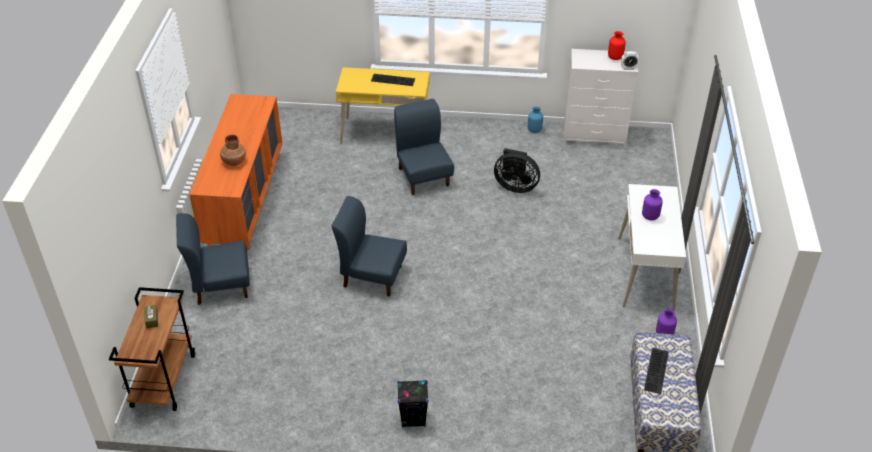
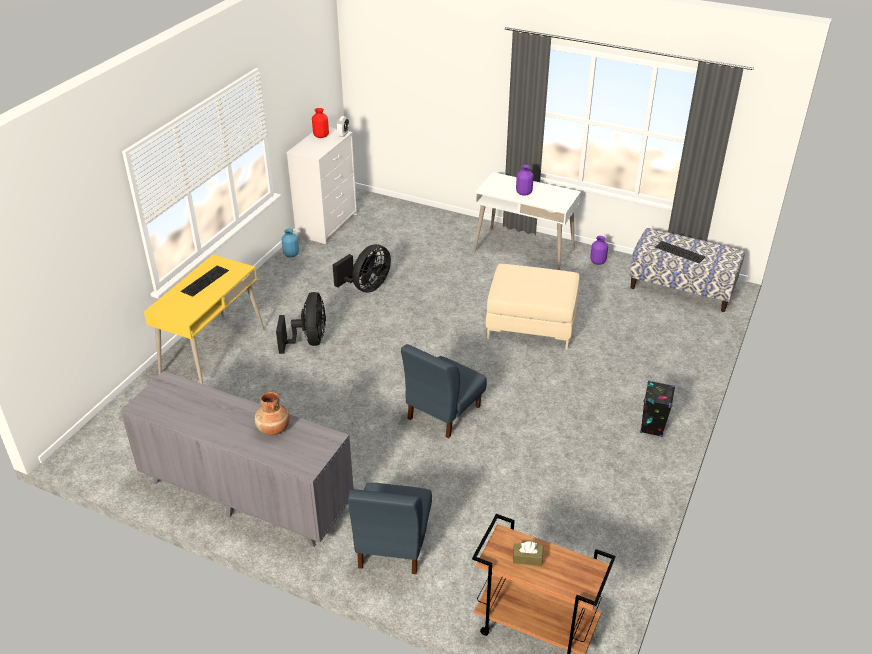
camera: 70 degrees left, 5 degrees down
(245, 200) = (245, 495): orange dresser -> grey dresser
(423, 176) = (309, 341): blue chair -> black fan
(522, 304) = (531, 324): none -> beige ottoman

